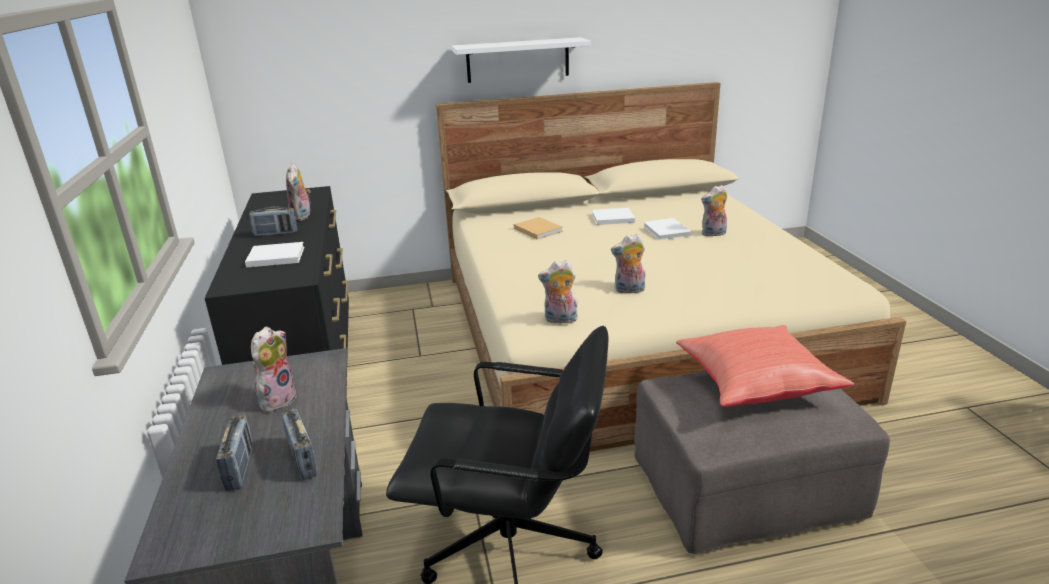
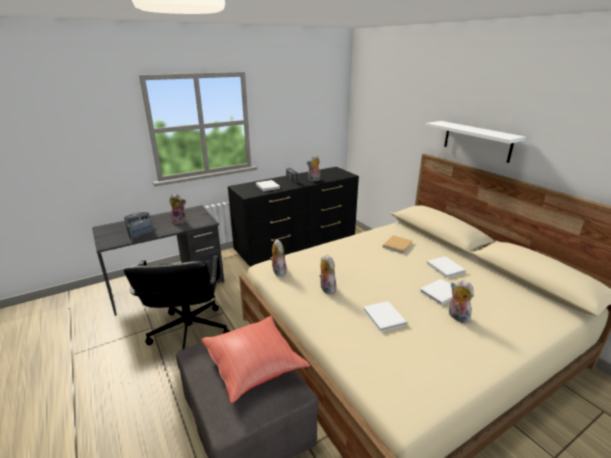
camera: 70 degrees right, 0 degrees up
(706, 268) = (384, 318): none -> white book

